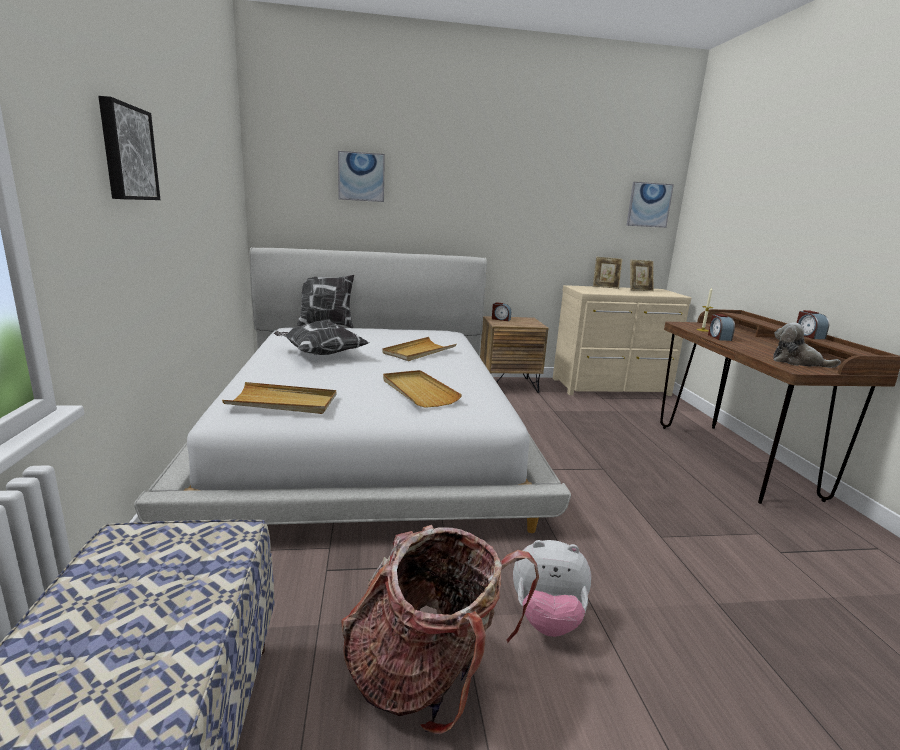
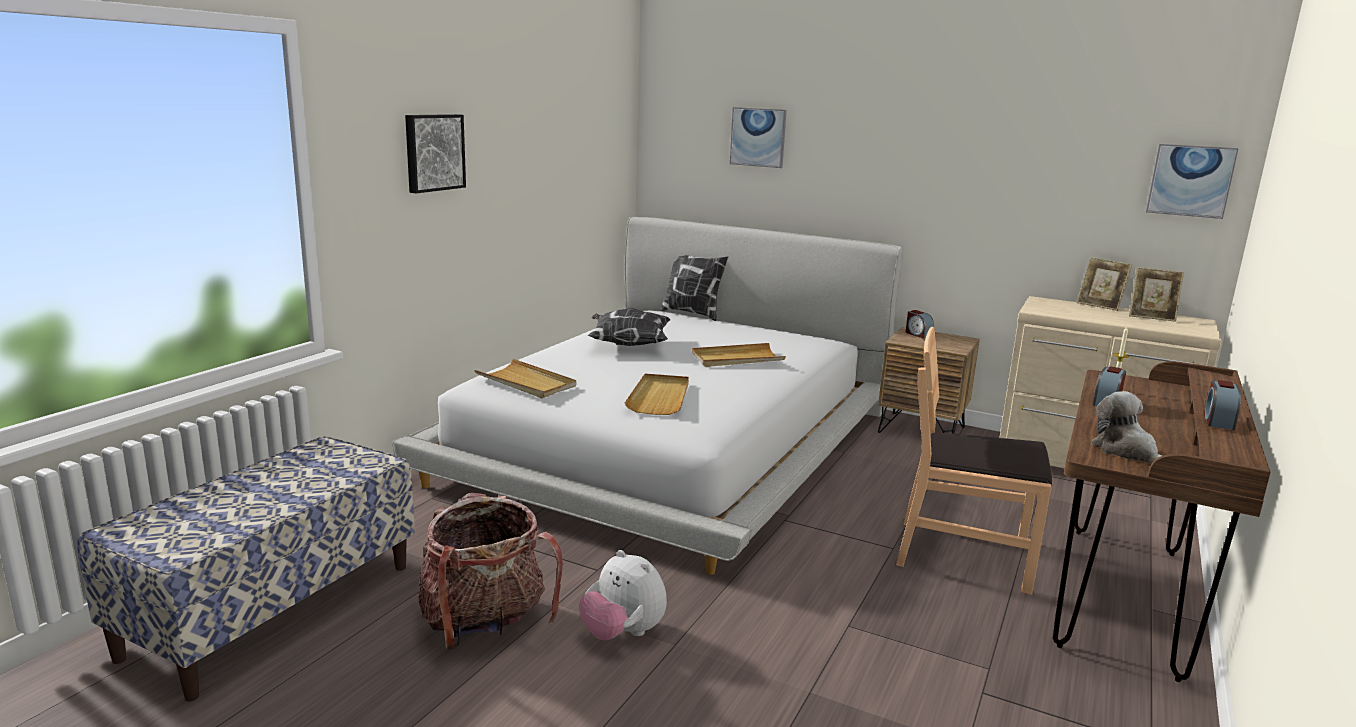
camera: 35 degrees right, 0 degrees up
(639, 459) = (964, 554): none -> brown chair

